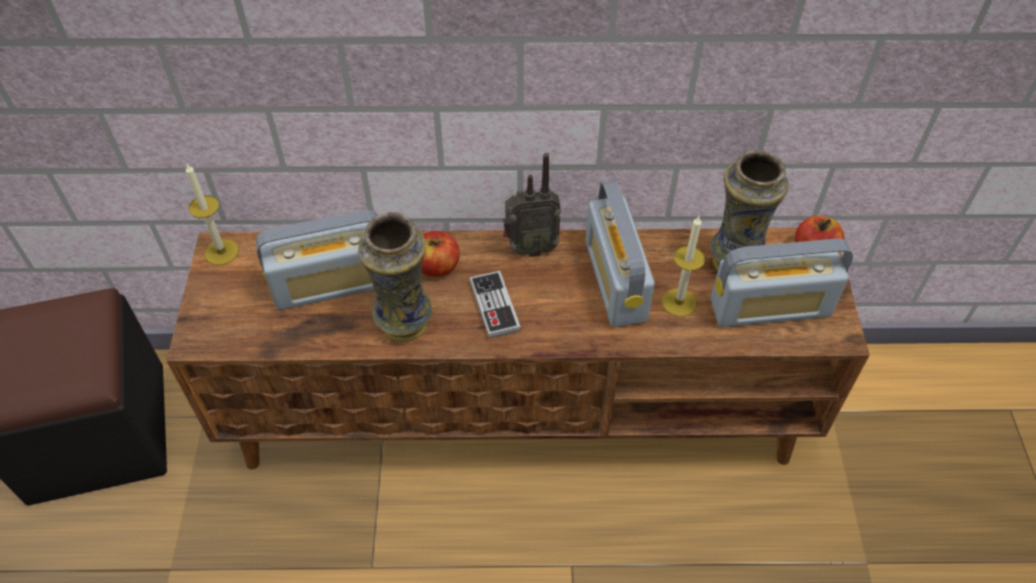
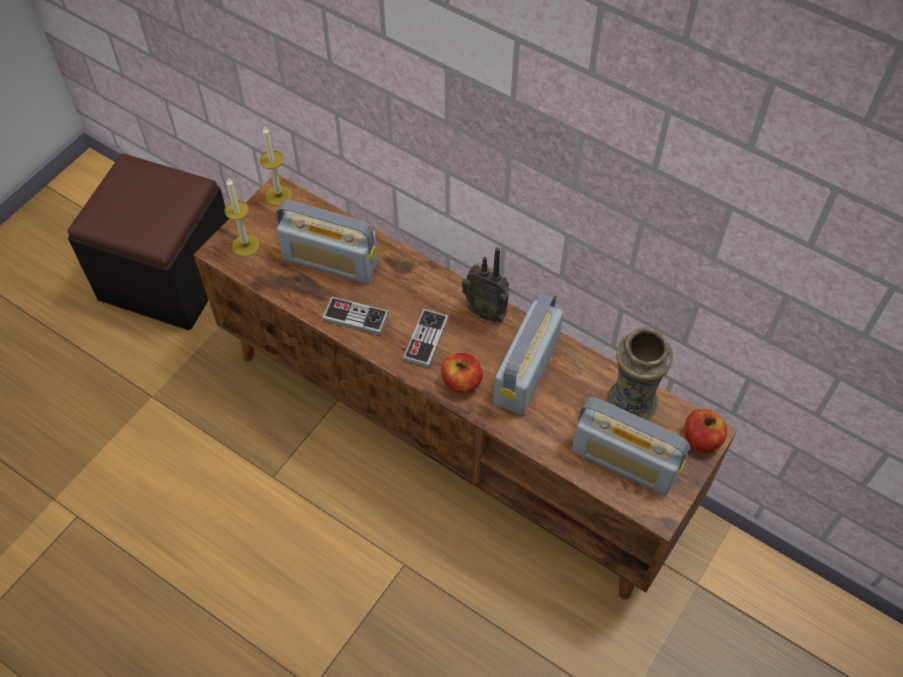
camera: 35 degrees right, 5 degrees up
(404, 324) = (355, 317): vase -> game controller
(437, 266) = (410, 287): apple -> apple (461, 381)
(679, 302) = (559, 415): candle -> candle (246, 245)

